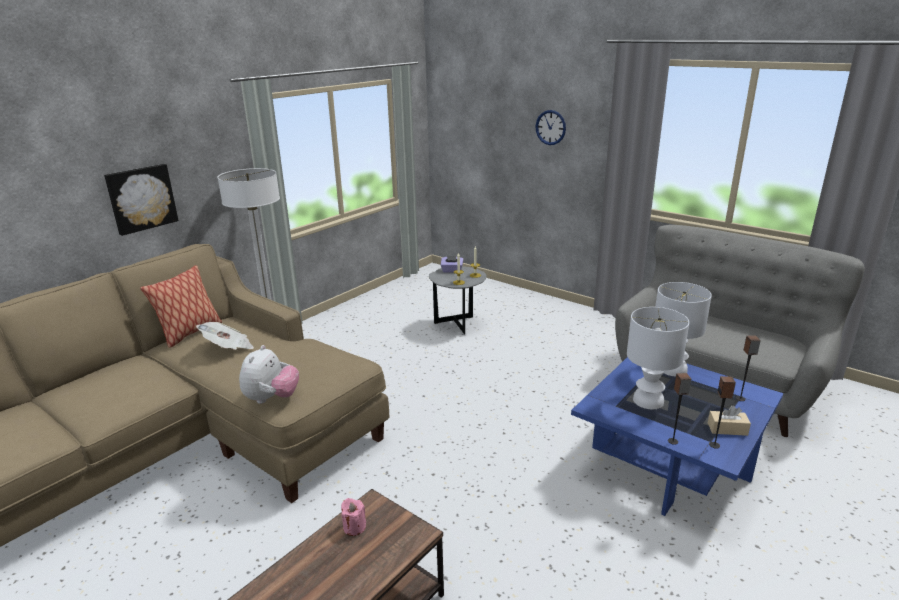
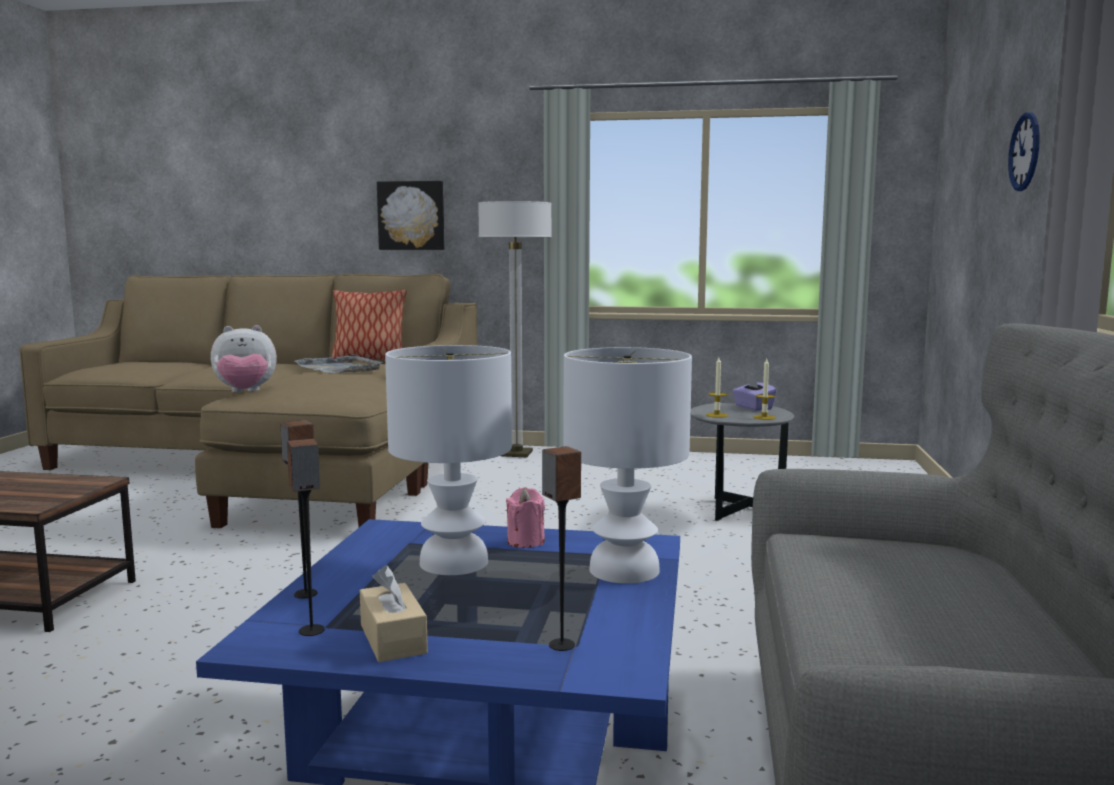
camera: 60 degrees right, 15 degrees down
(228, 348) = (340, 368): newspaper -> grey tray
(354, 527) = (49, 482): pink candle -> pink candle (525, 541)

